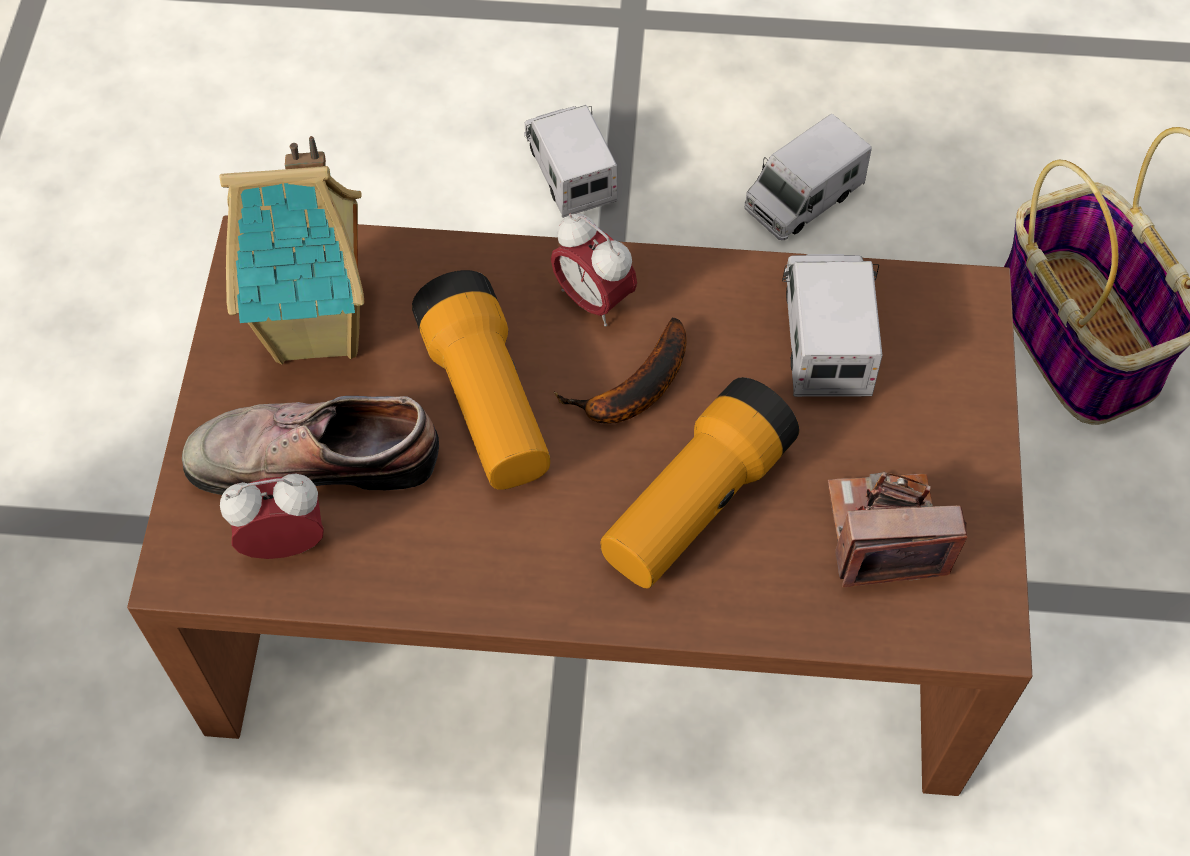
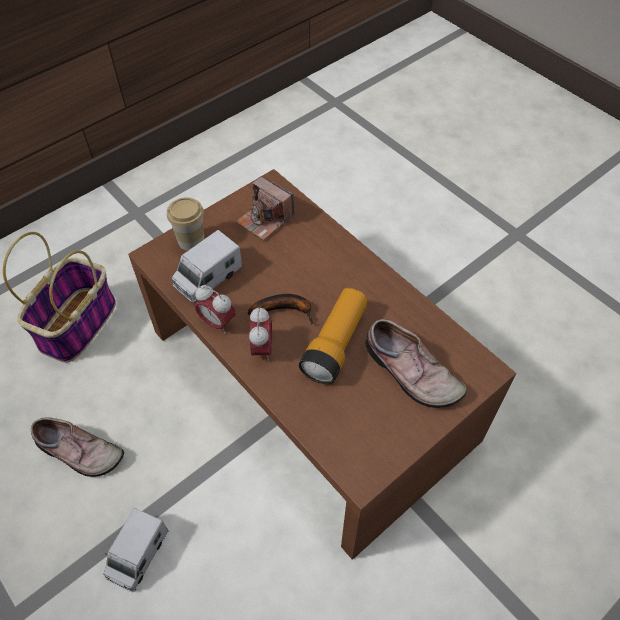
camera: 135 degrees left, 5 degrees down
(285, 543) = (445, 351): alarm clock -> alarm clock (217, 323)
(319, 328) = (367, 420): toy house -> none
(695, 503) = (306, 265): flashlight -> none
(802, 198) = (78, 453): toy truck -> shoe
(947, 375) = (191, 240): none -> cup

